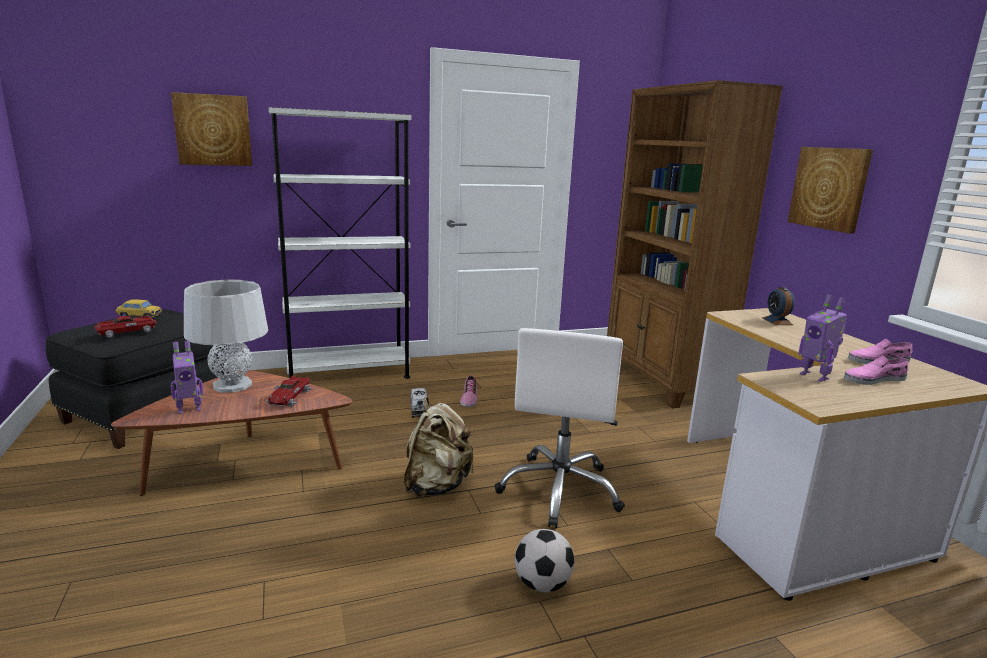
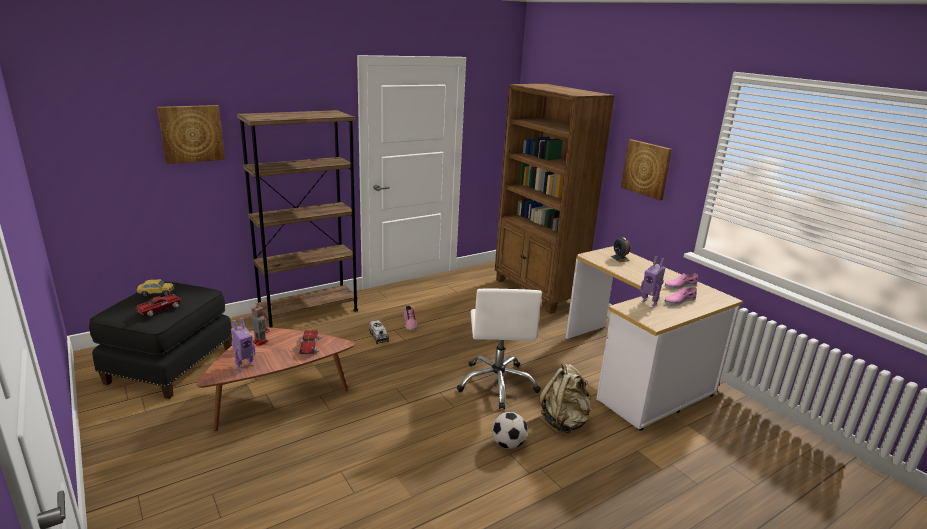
camera: 15 degrees left, 5 degrees up
(232, 385) = (260, 342): grey table lamp -> toy robot
(348, 373) = (308, 312): white bookcase -> brown bookcase
(436, 486) = (418, 392): beige backpack -> beige backpack (564, 421)

